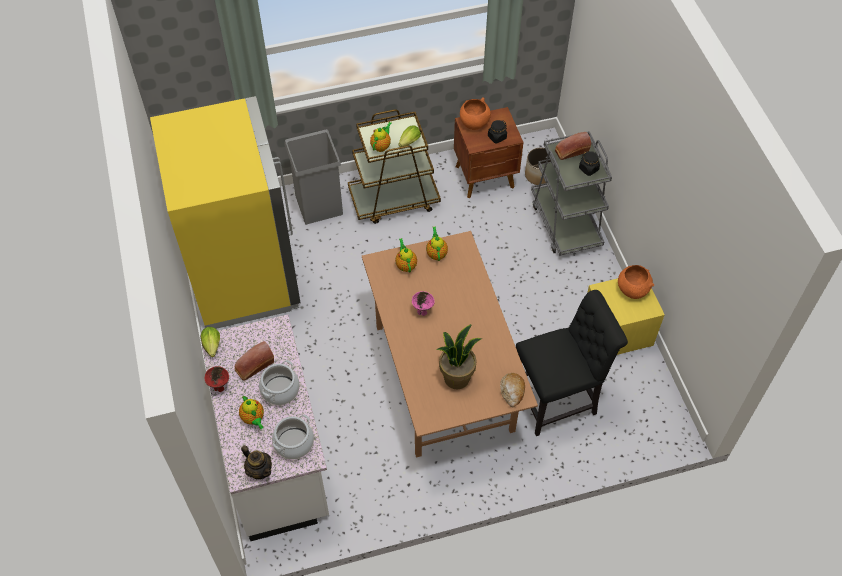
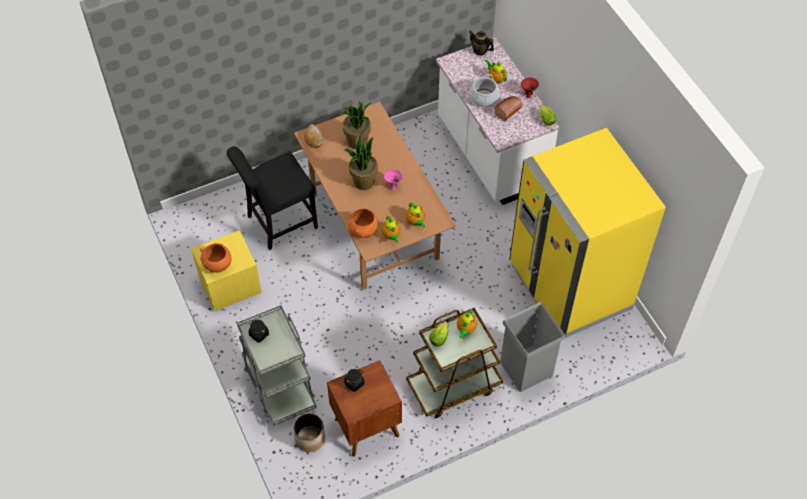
camera: 170 degrees right, 0 degrees up
(293, 443) = (462, 68): cooking pot -> none
(457, 322) = (363, 182): none -> potted plant
(474, 123) = (380, 396): orange bowl -> orange bowl (363, 231)
(571, 151) = (277, 351): bread -> none

